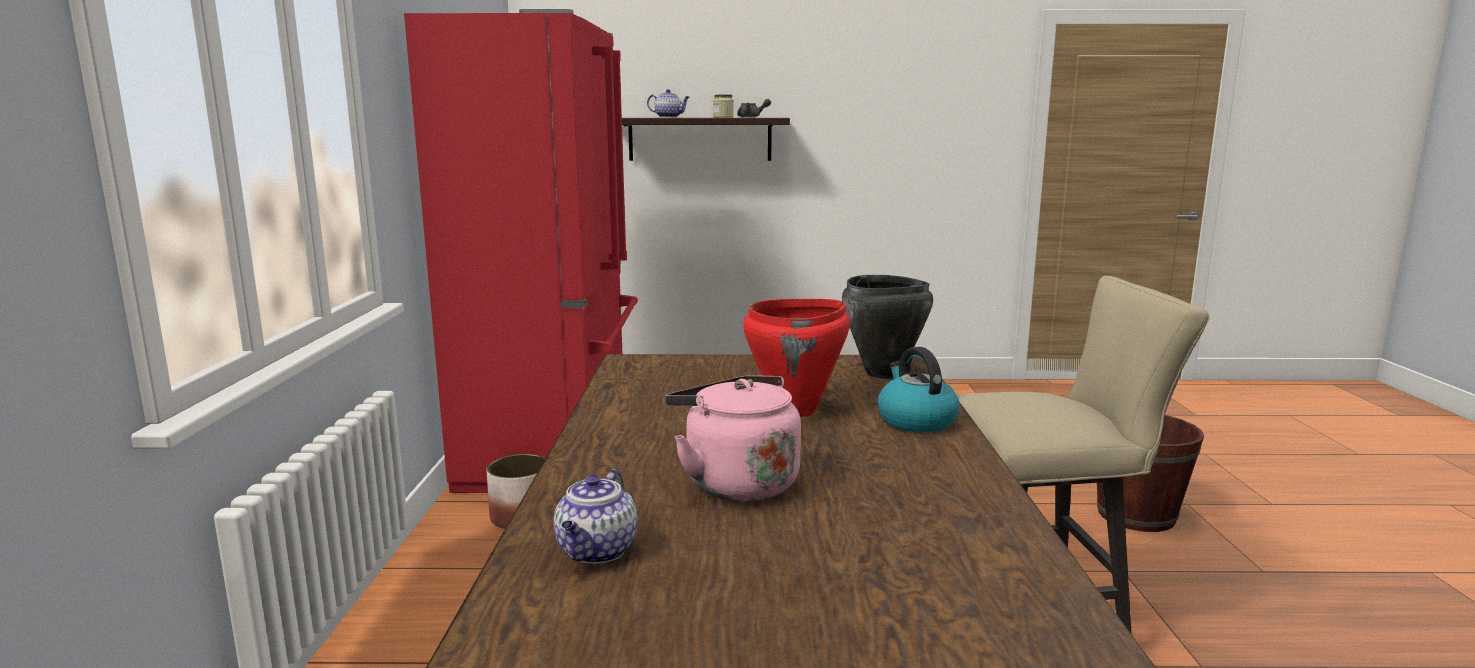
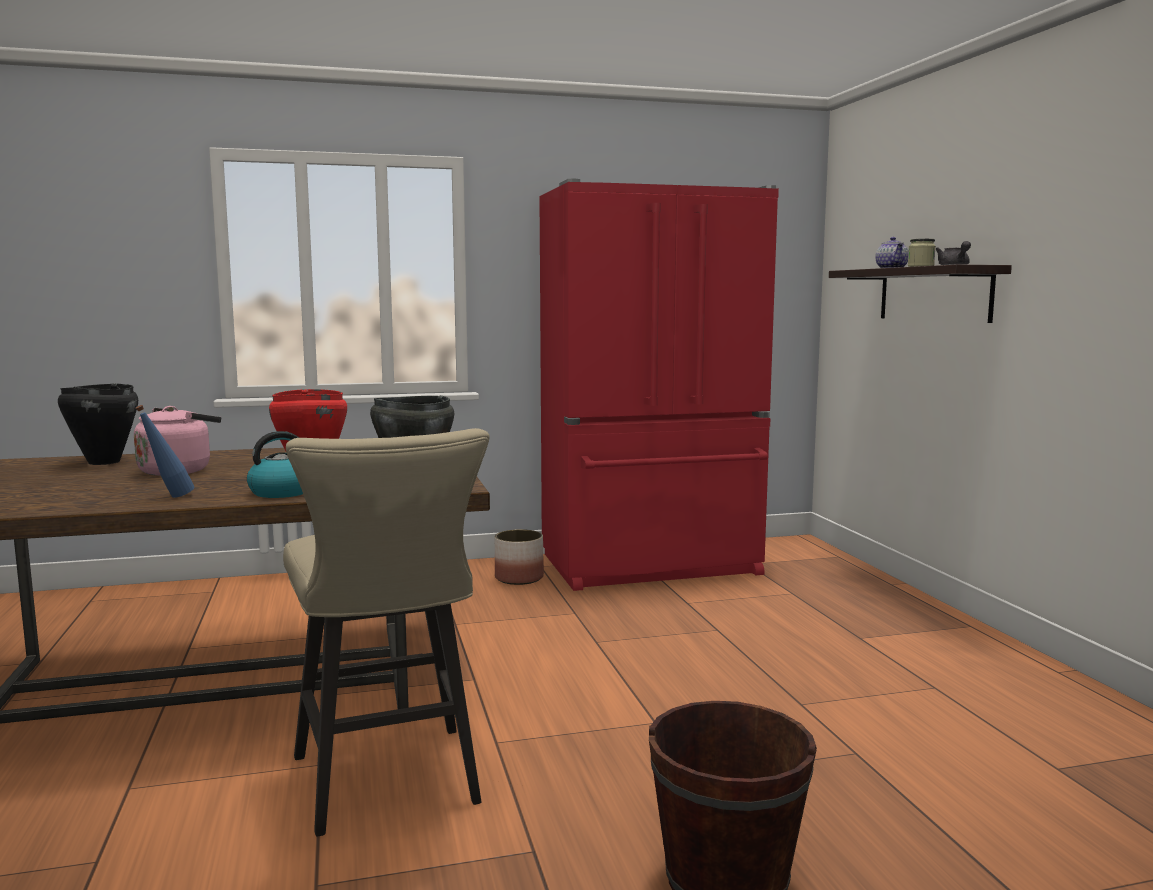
camera: 75 degrees right, 5 degrees down
(597, 552) = (103, 462): teapot -> black cooking pot
(942, 474) = (169, 497): none -> blue bottle

